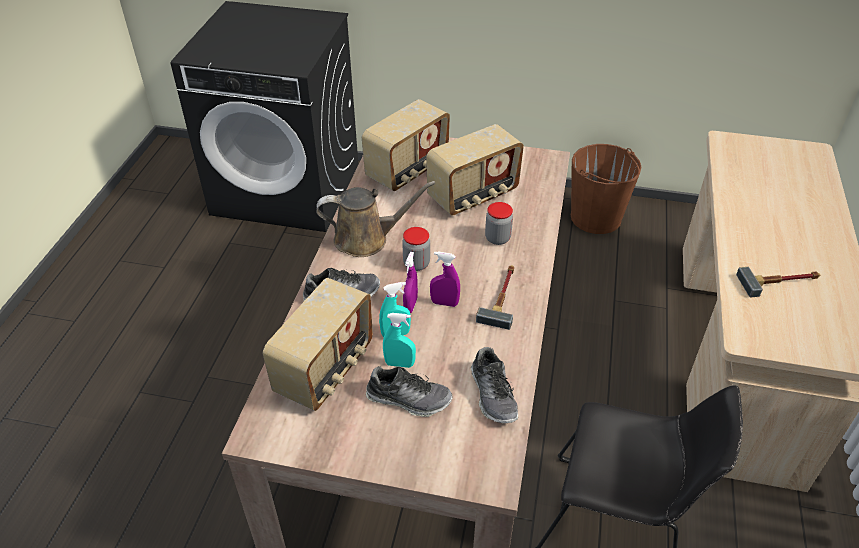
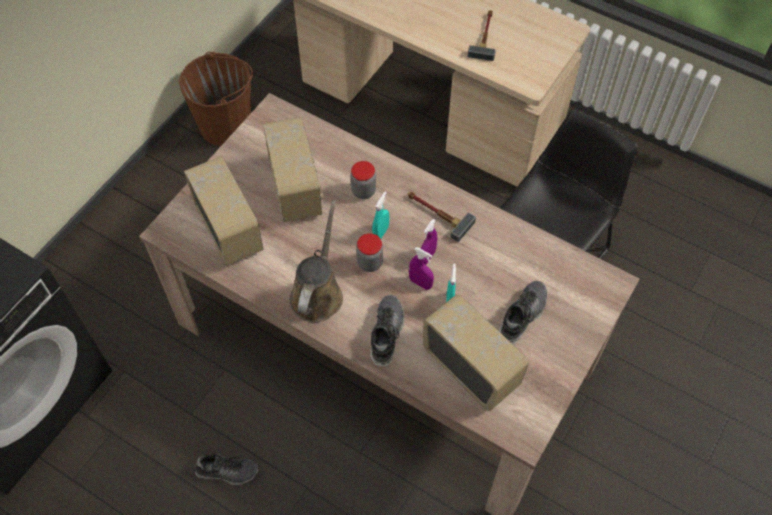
camera: 70 degrees left, 15 degrees up
(399, 364) = (484, 310): turquoise spray bottle -> turquoise spray bottle (381, 233)
(493, 395) = (537, 256): shoe -> shoe (227, 471)

